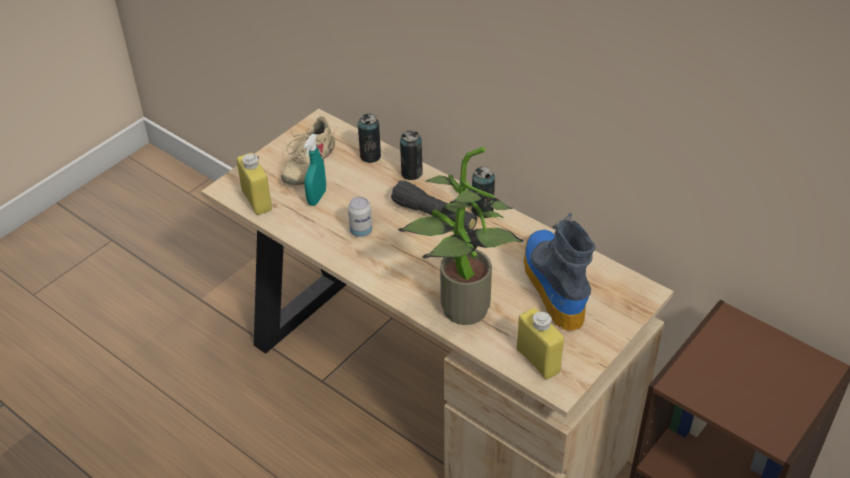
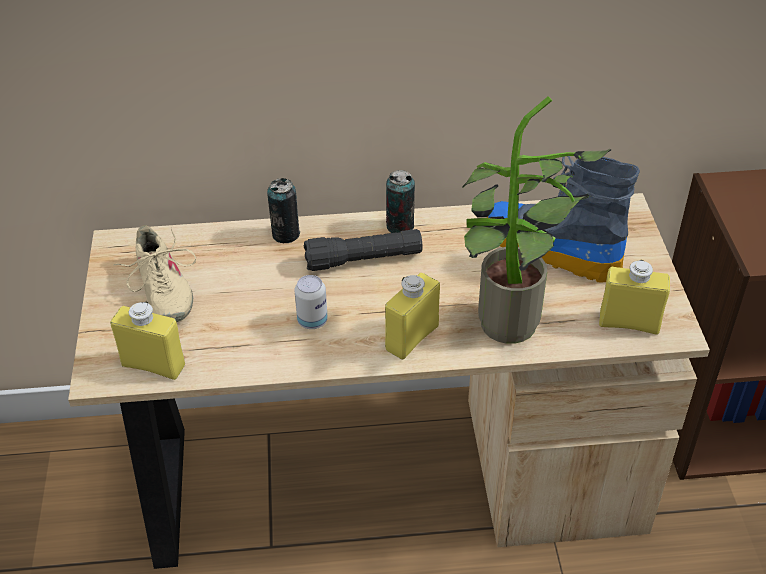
camera: 45 degrees left, 0 degrees up
(317, 198) = (219, 319): turquoise spray bottle -> none
(370, 156) = (220, 244): can -> none
(400, 277) = (412, 338): none -> yellow bottle

